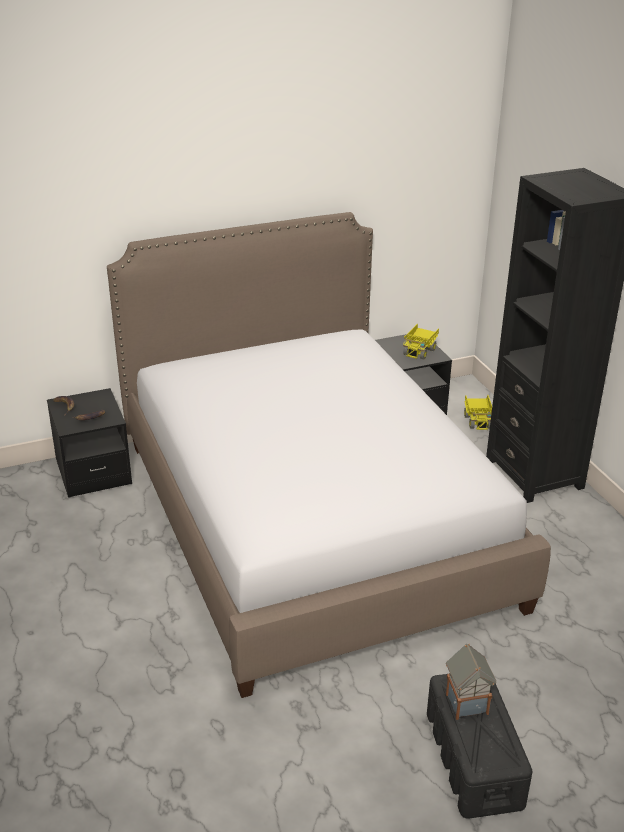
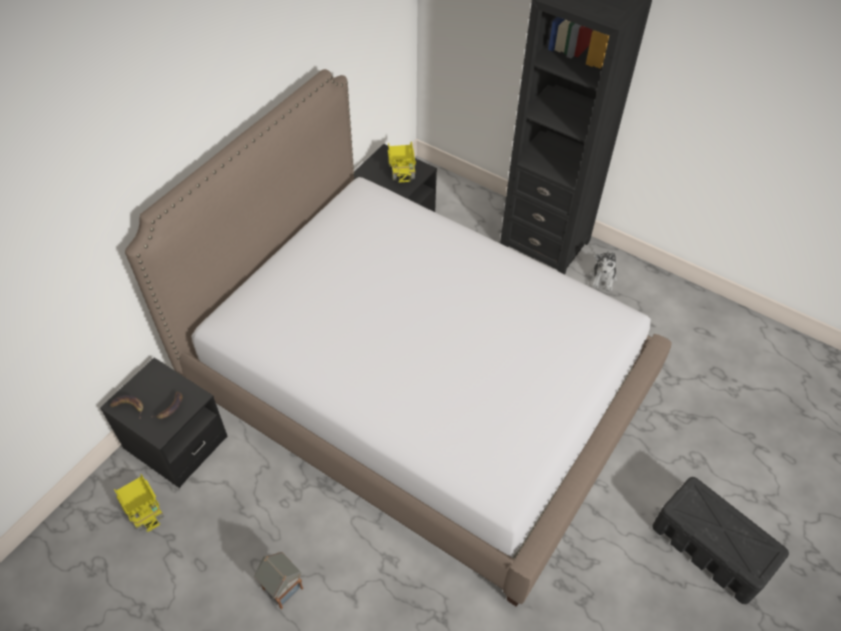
camera: 35 degrees left, 20 degrees up
(466, 703) = (705, 518): toy house -> toy house (282, 587)
(478, 420) = (461, 207): toy truck -> toy truck (144, 509)
(570, 519) = (603, 278): none -> plush toy

